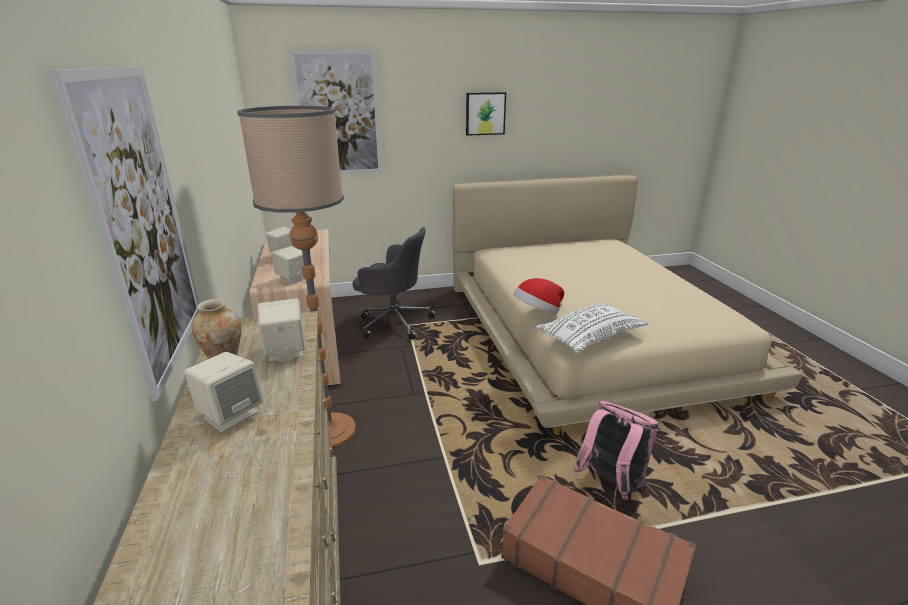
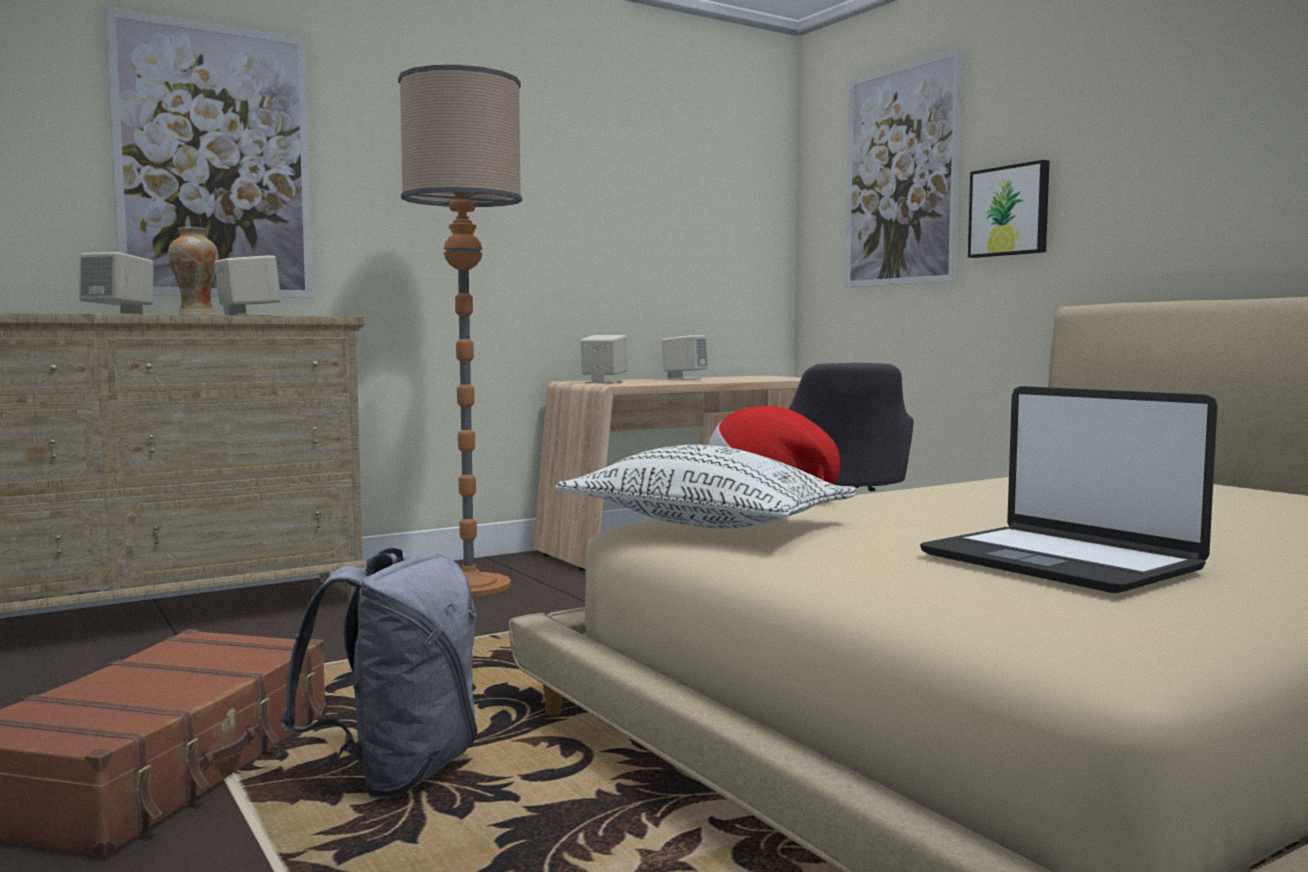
camera: 70 degrees right, 20 degrees down
(485, 113) = (1176, 133): picture -> picture (1010, 211)
(611, 483) = (397, 775): pink backpack -> grey backpack
(667, 303) = (1061, 562): none -> laptop

